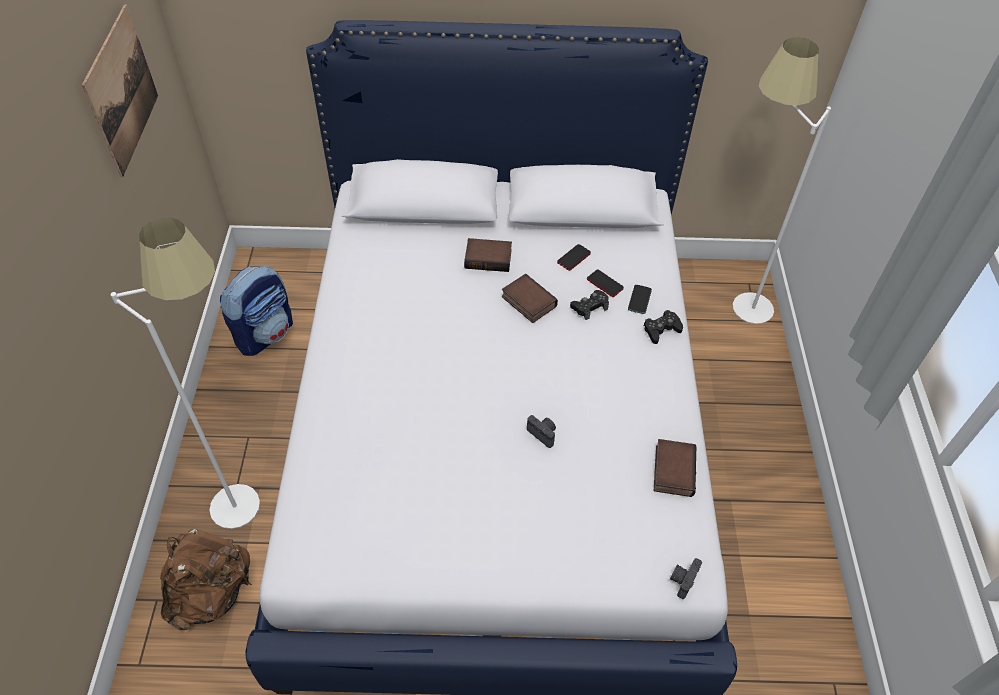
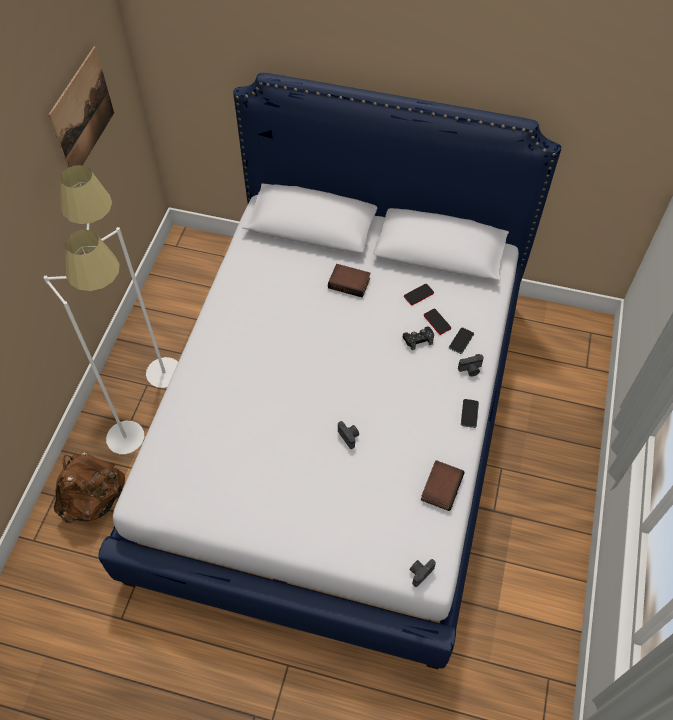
camera: 15 degrees right, 5 degrees up
(265, 333) = (178, 302): backpack -> none
(527, 302) = (369, 326): book -> none
(661, 330) = (470, 370): black game controller -> camera
(677, 379) = (469, 413): none -> phone
(734, 304) = (571, 348): white floor lamp -> white floor lamp (150, 365)

